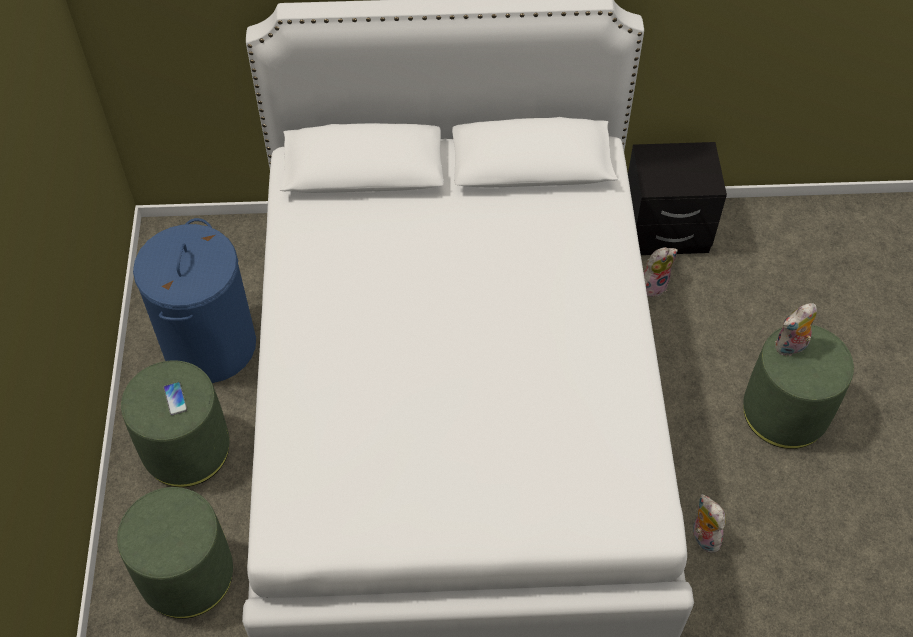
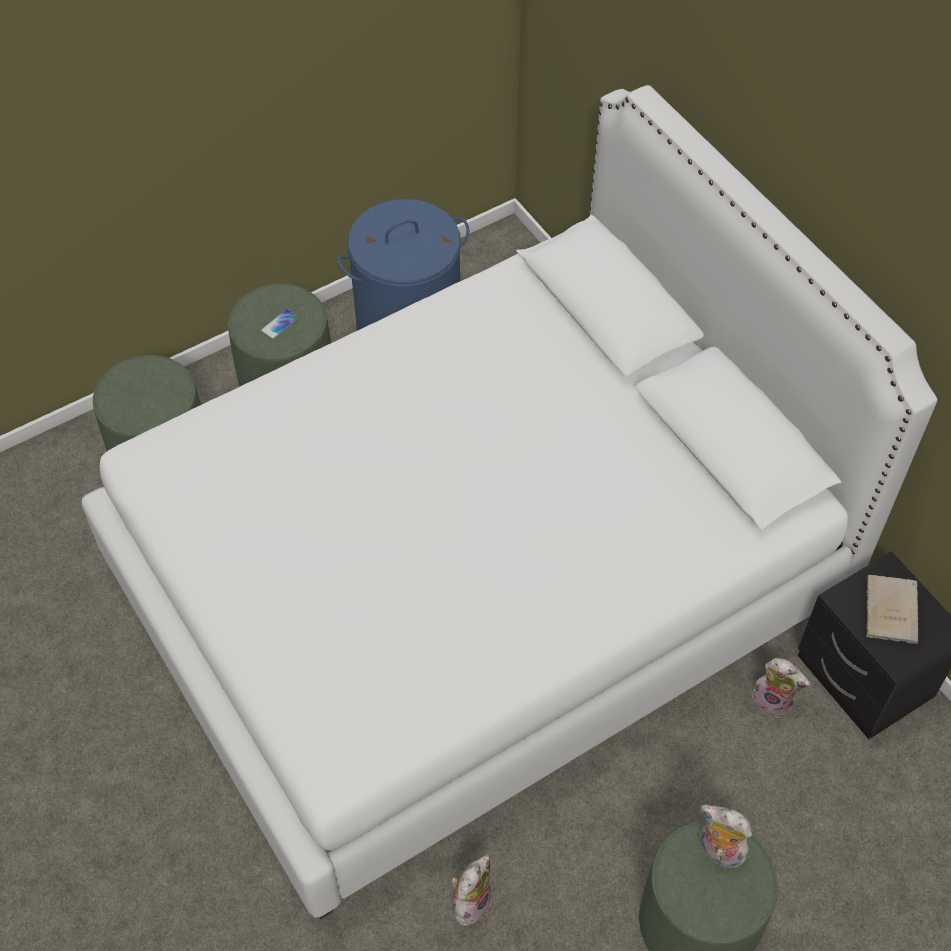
camera: 60 degrees right, 0 degrees up
(674, 167) = (890, 608): none -> beige book

